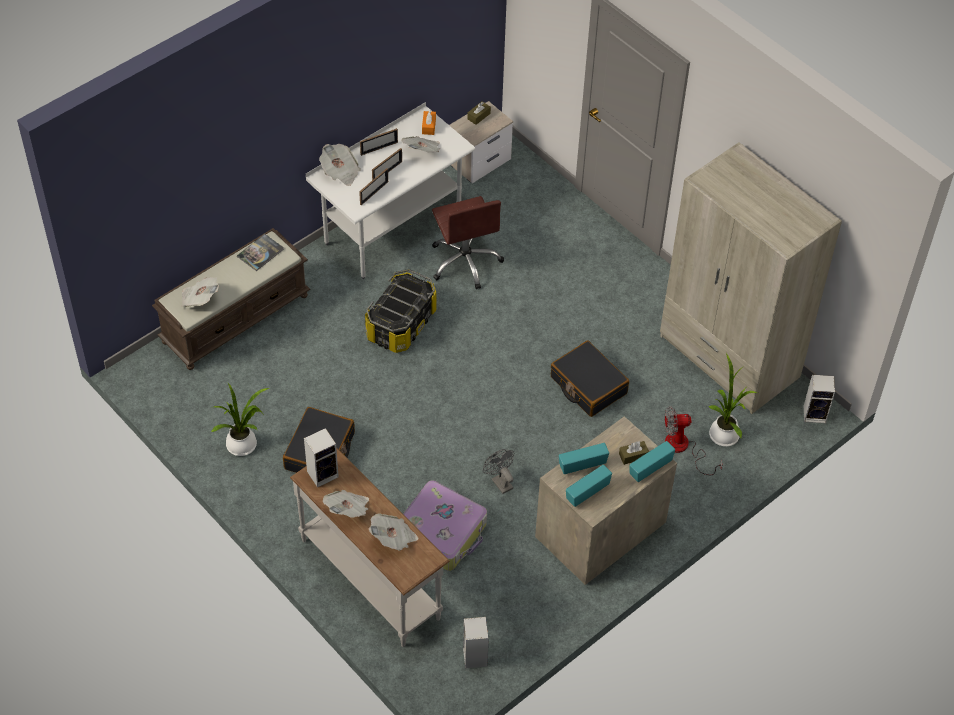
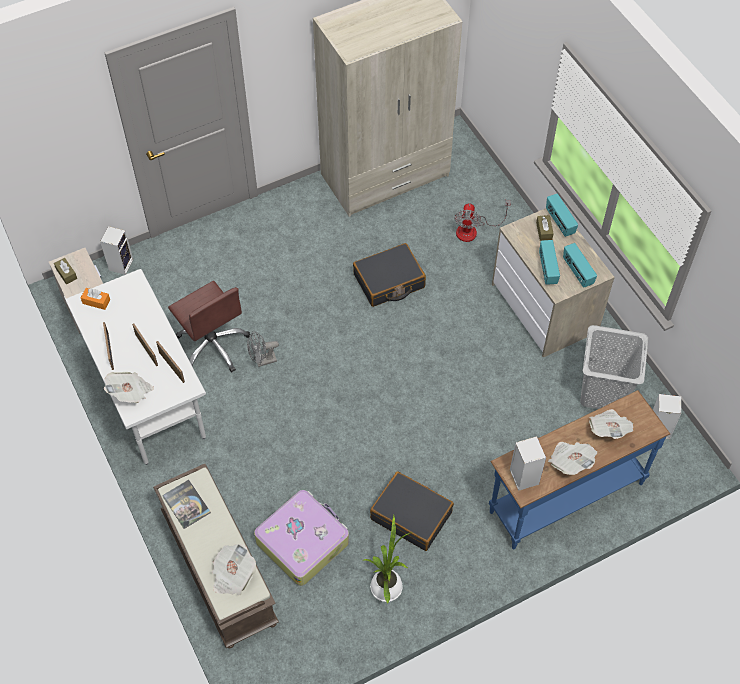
camera: 75 degrees left, 5 degrees up
(371, 578) = (565, 496): white console table -> blue console table
(400, 324) = (273, 415): storage box -> none
(422, 151) = (130, 313): newspaper -> none
(442, 532) = (525, 429): suitcase -> suitcase (303, 541)
(465, 262) = (213, 345): brown office chair -> brown office chair turned 60 degrees clockwise
(499, 481) = (479, 371): grey fan -> grey fan (262, 361)
(507, 599) = (604, 392): none -> grey laundry basket
(723, 433) = (463, 199): potted plant -> none
(815, 414) = (459, 135): speaker -> speaker (121, 264)

